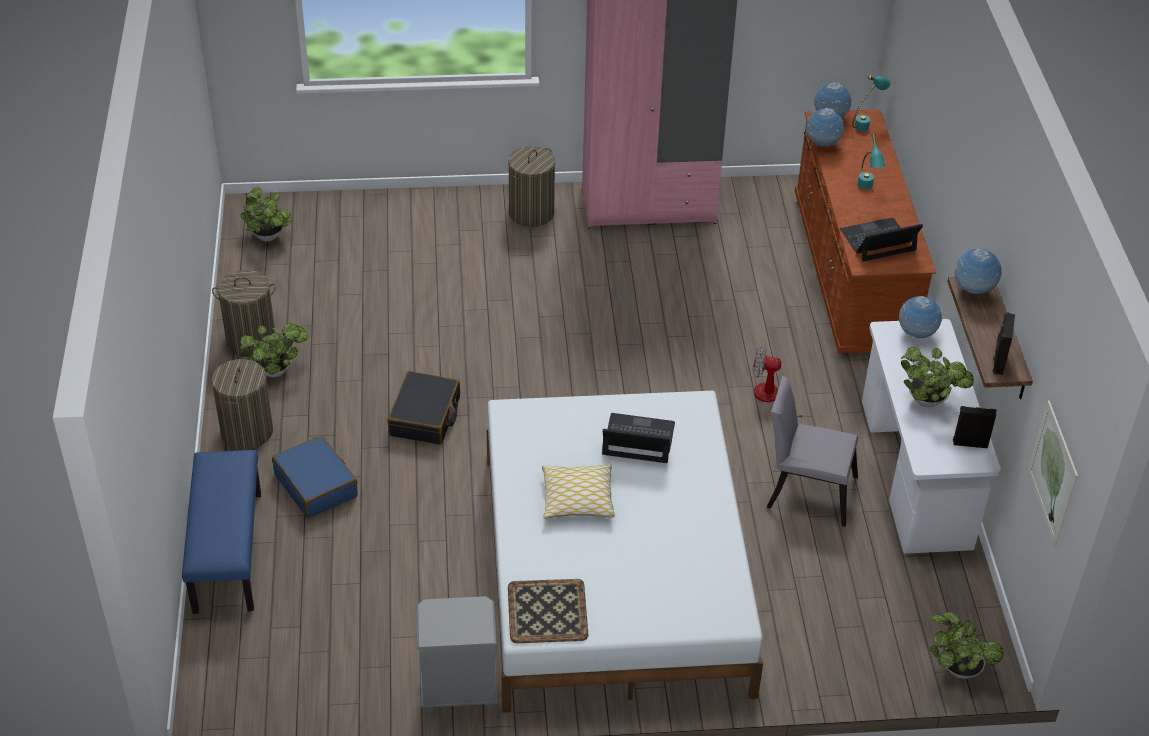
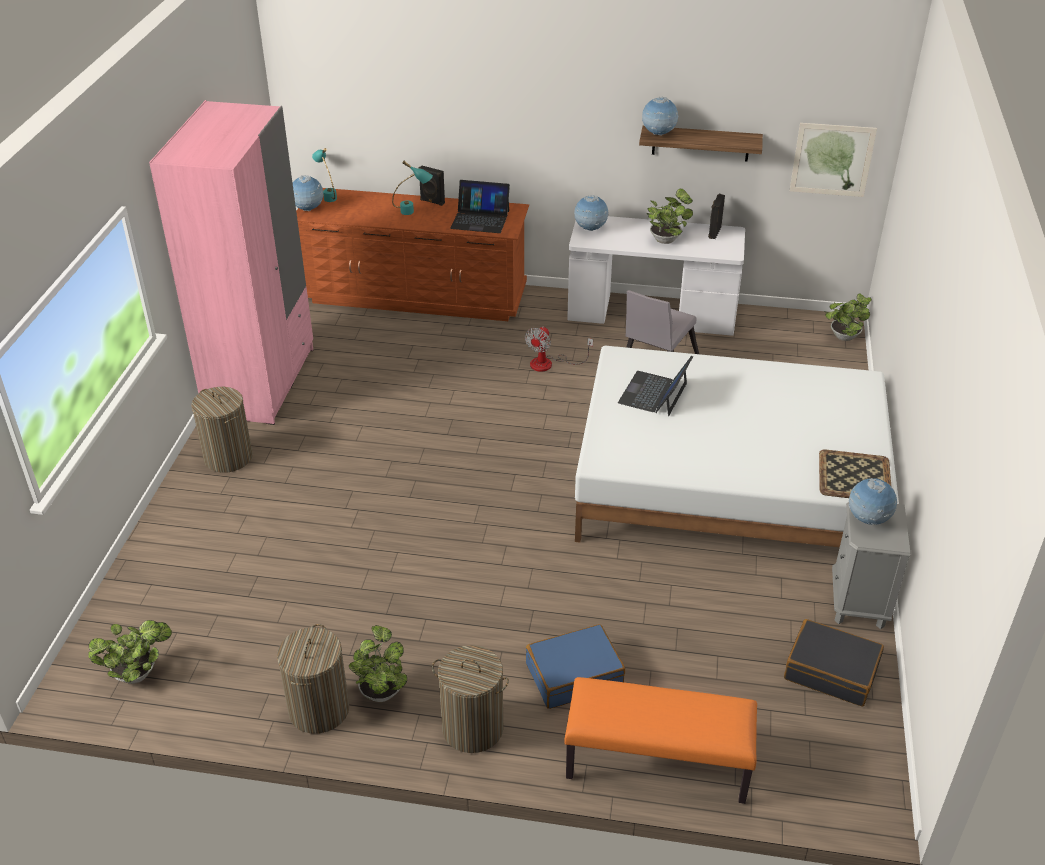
camera: 75 degrees left, 5 degrees down
(227, 551) = (656, 764): blue bench -> orange bench
(425, 417) = (499, 576): black suitcase -> black suitcase (831, 671)
(577, 499) = (721, 439): pillow -> none
(822, 144) = (342, 220): globe -> globe (868, 520)
(878, 240) = (480, 219): laptop -> laptop turned 75 degrees counterclockwise
(998, 362) = (740, 141): black speaker -> black speaker (432, 202)

